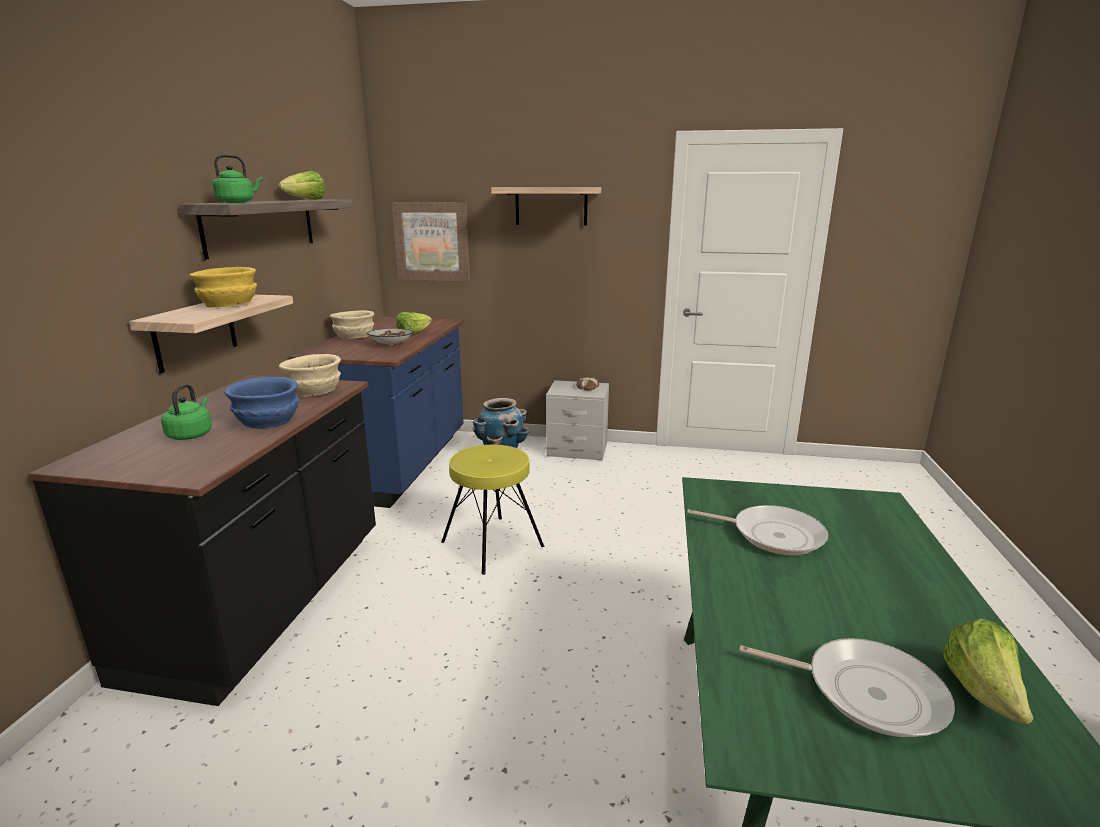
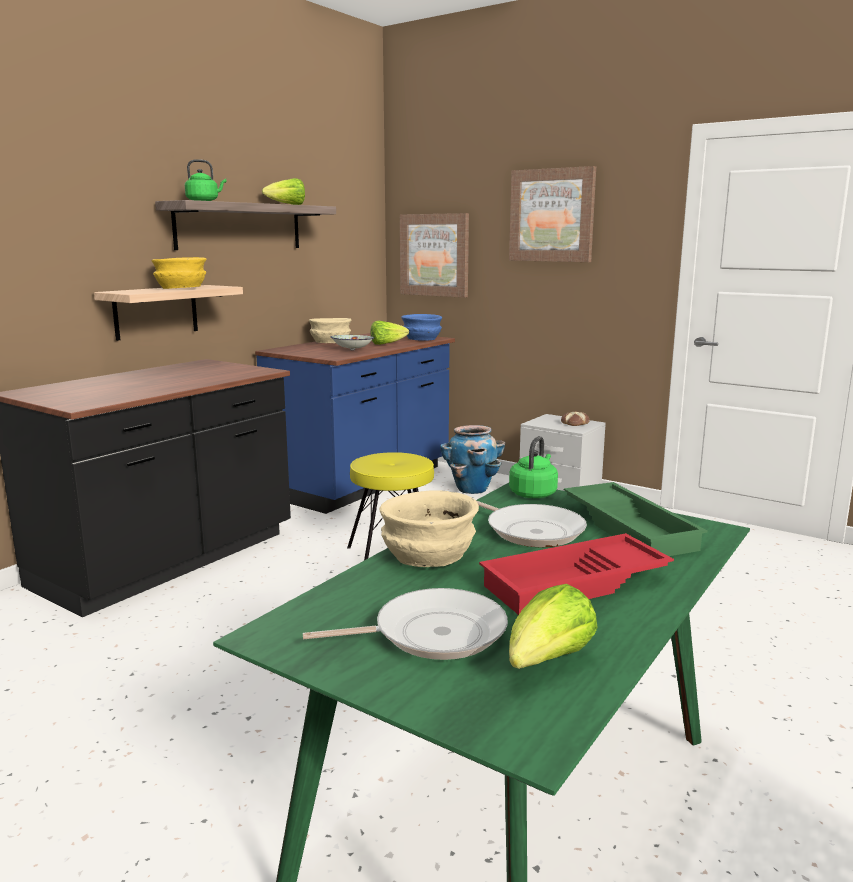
camera: 25 degrees right, 5 degrees down
(191, 434) = (111, 386): green kettle -> green kettle (533, 493)
(268, 420) = (174, 384): blue bowl -> blue bowl (422, 338)
(313, 392) = (235, 372): beige bowl -> beige bowl (427, 557)
(551, 206) = (552, 215): shelf -> picture
(833, 512) = (631, 527): none -> green tray
(865, 691) = (432, 633): frying pan -> frying pan turned 60 degrees counterclockwise
(882, 591) = (575, 585): none -> red tray

